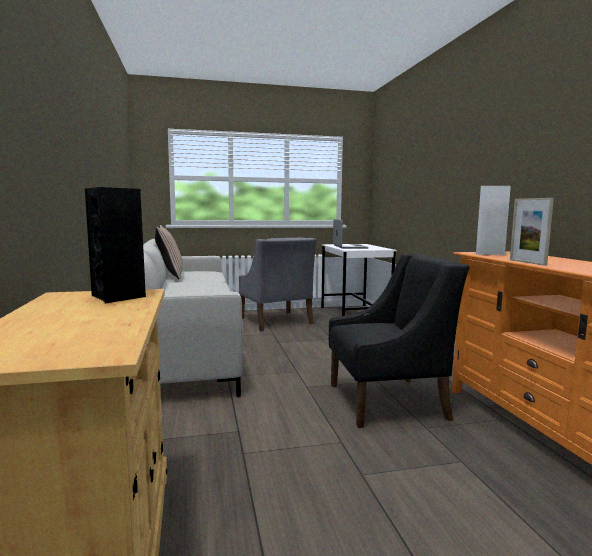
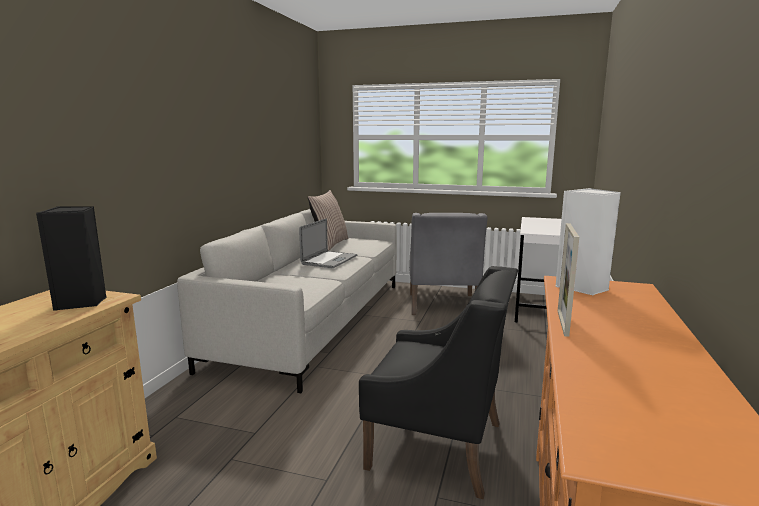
camera: 30 degrees right, 5 degrees up
(349, 247) = (545, 225): laptop -> laptop (329, 260)

